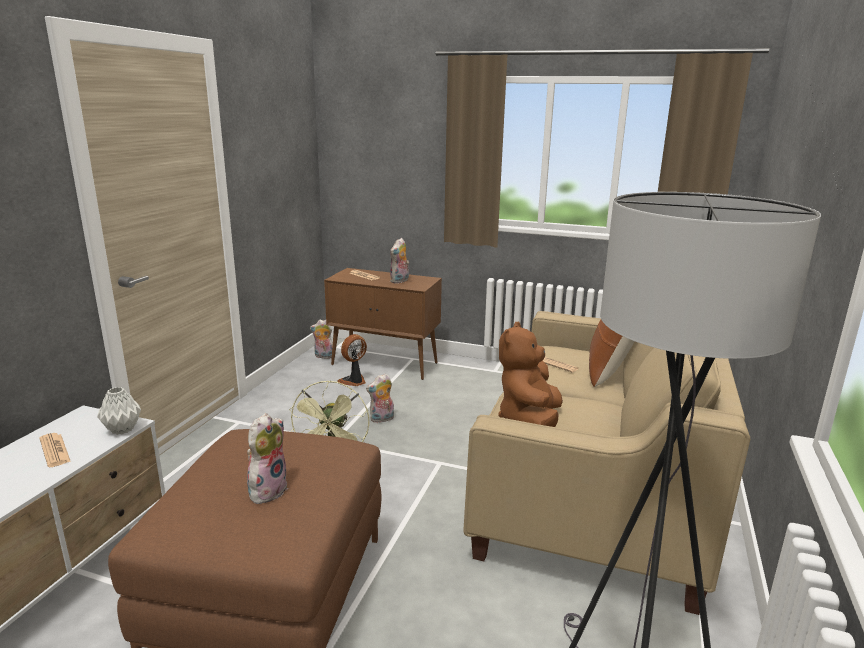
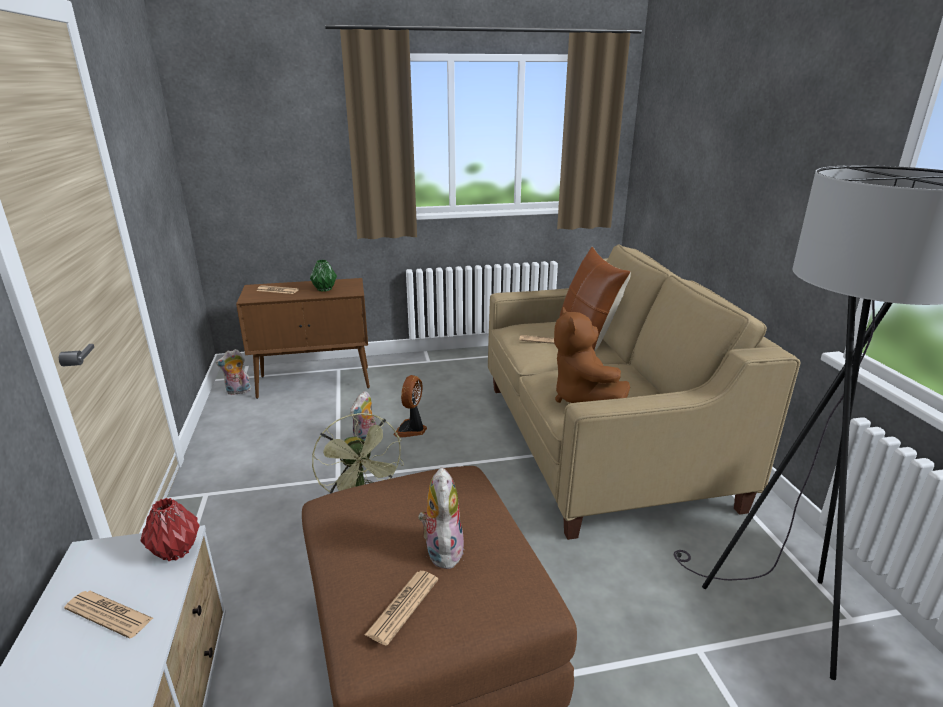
camera: 30 degrees left, 5 degrees up
(122, 429) = (175, 551): grey vase -> red vase
(198, 514) = (403, 607): none -> newspaper
(354, 381) = (299, 409): fan -> fan (411, 430)
(400, 281) = (324, 289): plush toy -> green vase

